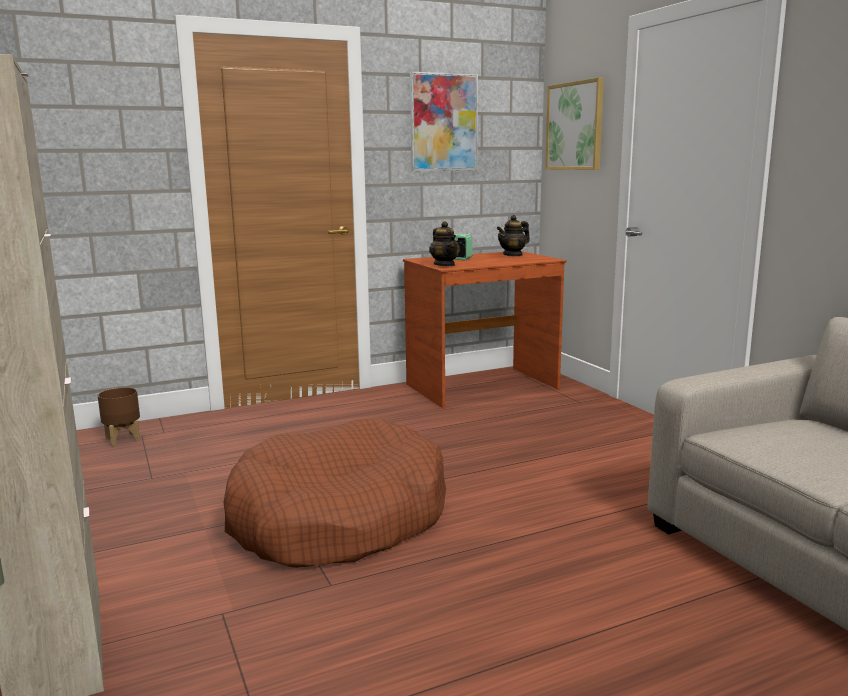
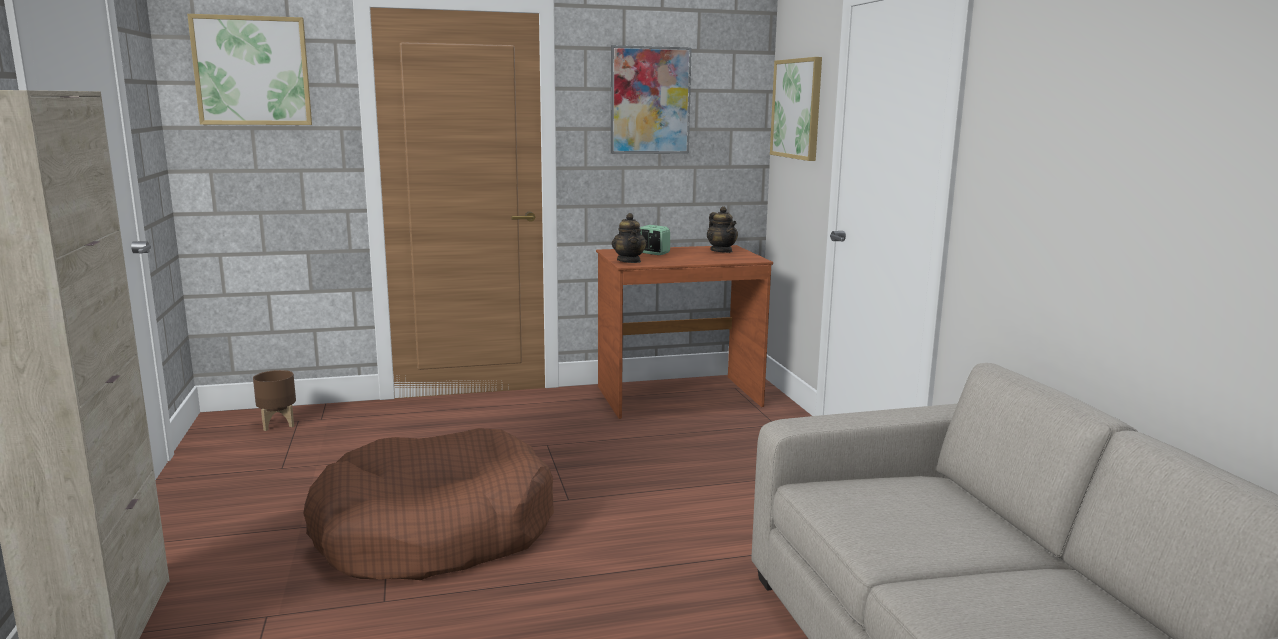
camera: 10 degrees right, 0 degrees up
(79, 94) = (252, 71): none -> picture
(513, 255) = (721, 251): teapot -> teapot turned 90 degrees counterclockwise

